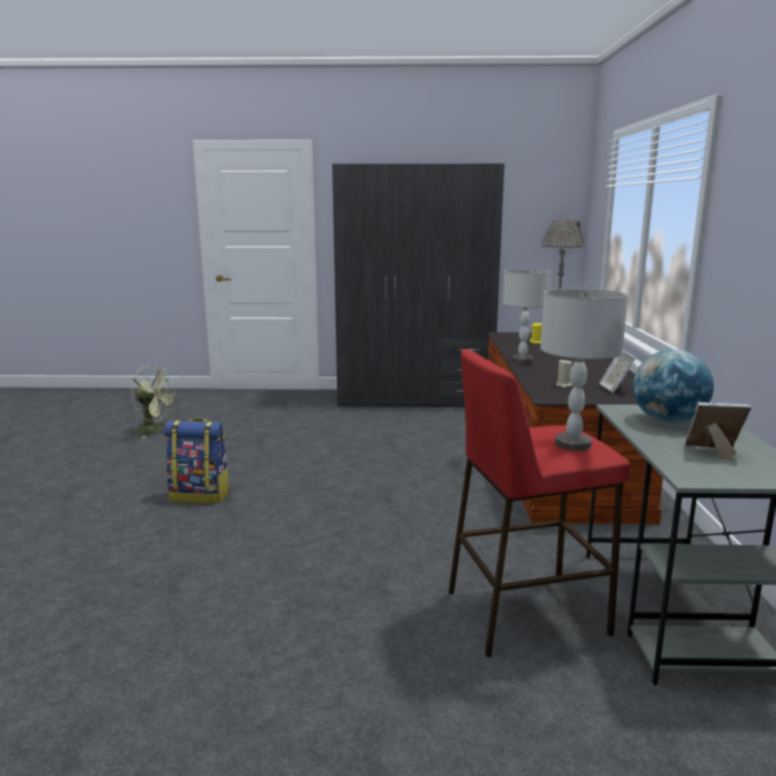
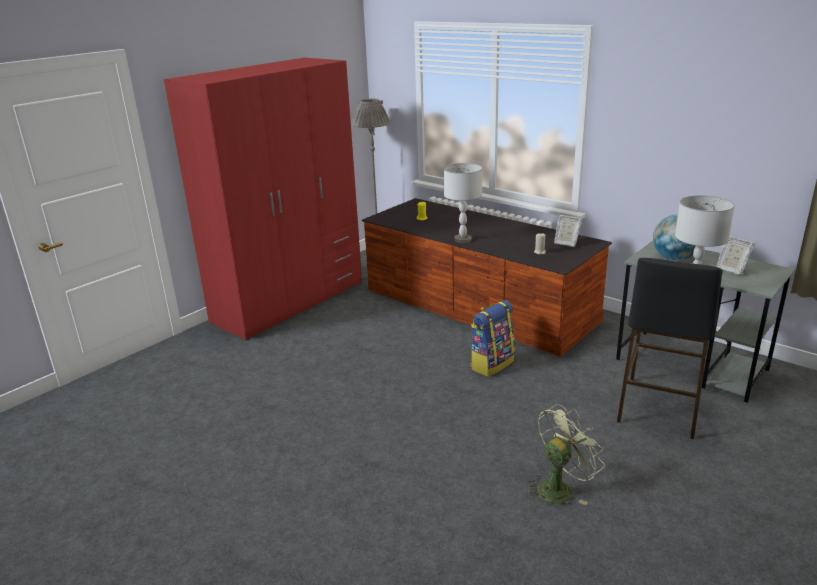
camera: 50 degrees left, 10 degrees up
(155, 430) = (134, 459): green fan -> green fan (560, 488)
(200, 495) = (350, 477): backpack -> backpack (491, 364)
(415, 399) = (290, 301): grey wardrobe -> red wardrobe
(525, 612) = (659, 407): red stool -> black stool
(712, 452) = (731, 270): picture frame -> picture frame turned 90 degrees counterclockwise

